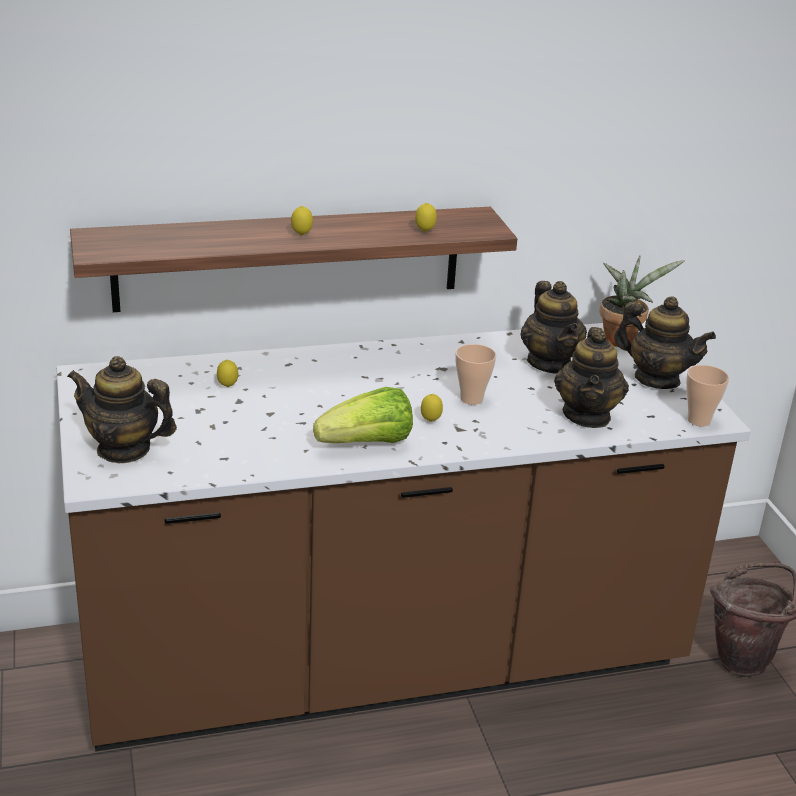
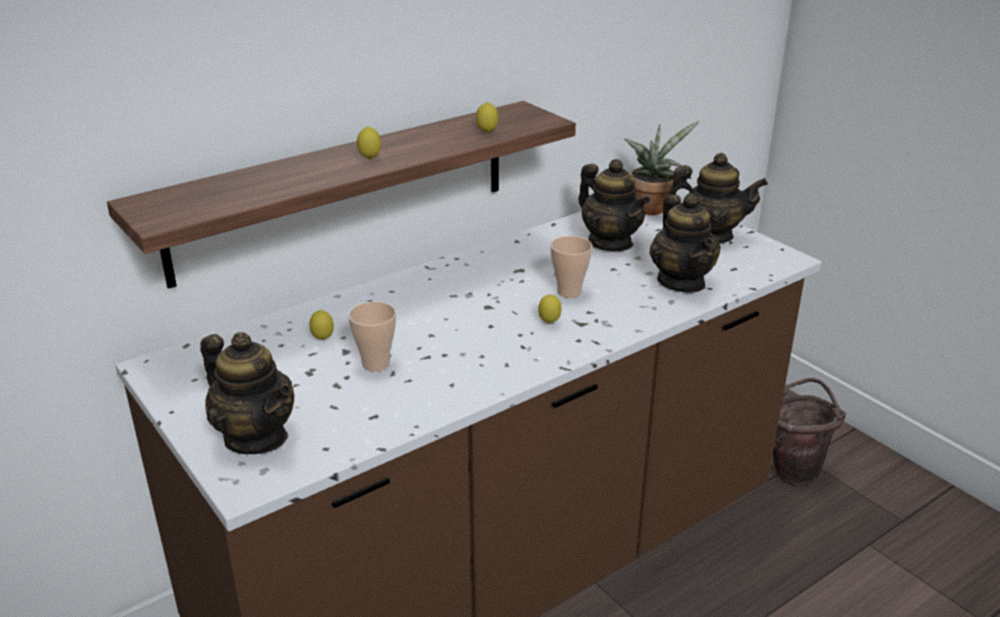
camera: 20 degrees left, 0 degrees up
(124, 449) = (256, 437): teapot -> teapot turned 135 degrees counterclockwise
(368, 444) = (508, 361): lettuce -> none
(699, 420) = (775, 263): cup -> cup (376, 364)

